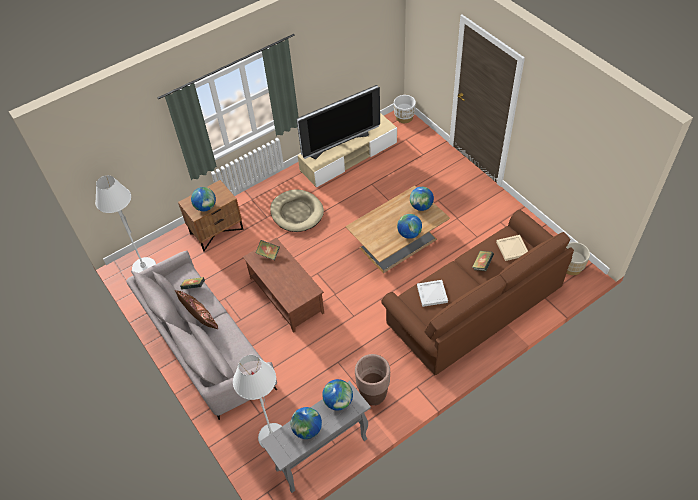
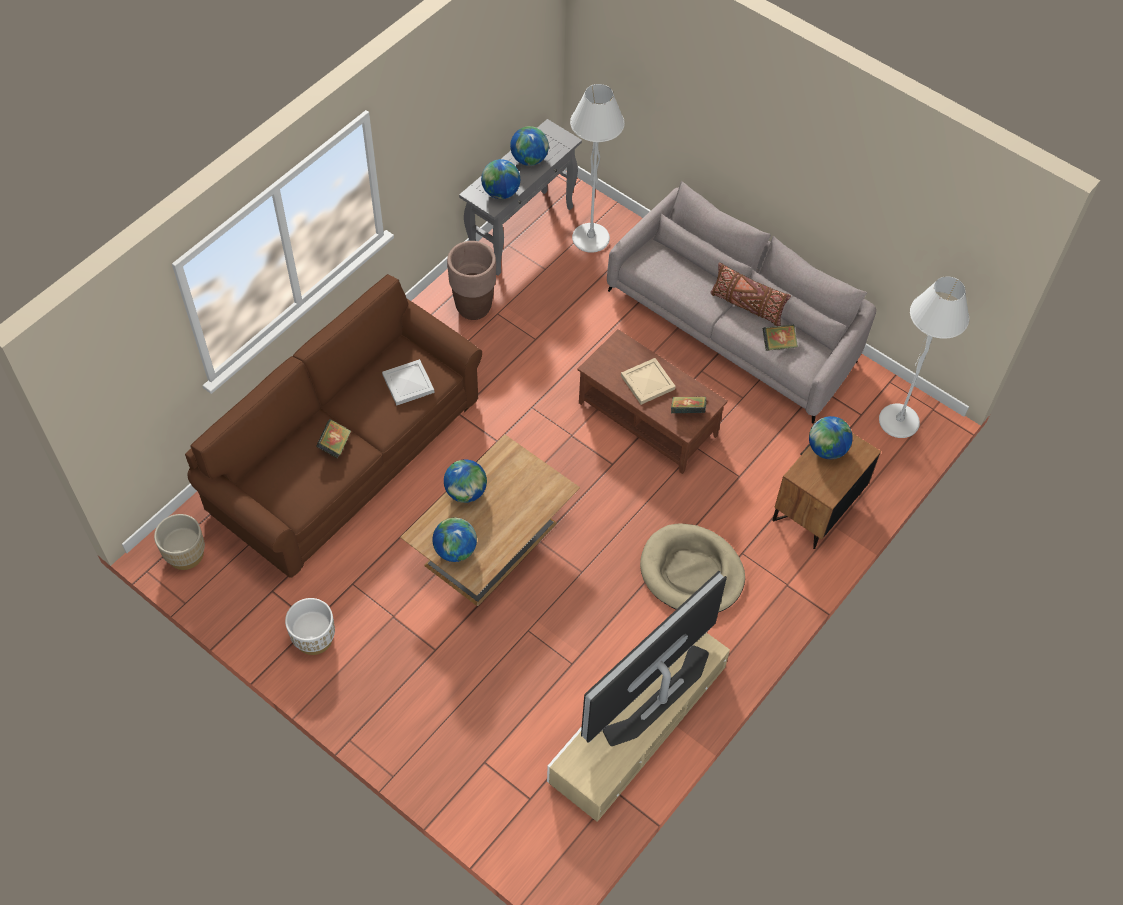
camera: 160 degrees right, 5 degrees up
(404, 117) = (548, 867): white planter -> white planter (314, 638)
(512, 248) = (286, 482): beige tray -> beige tray (647, 383)

